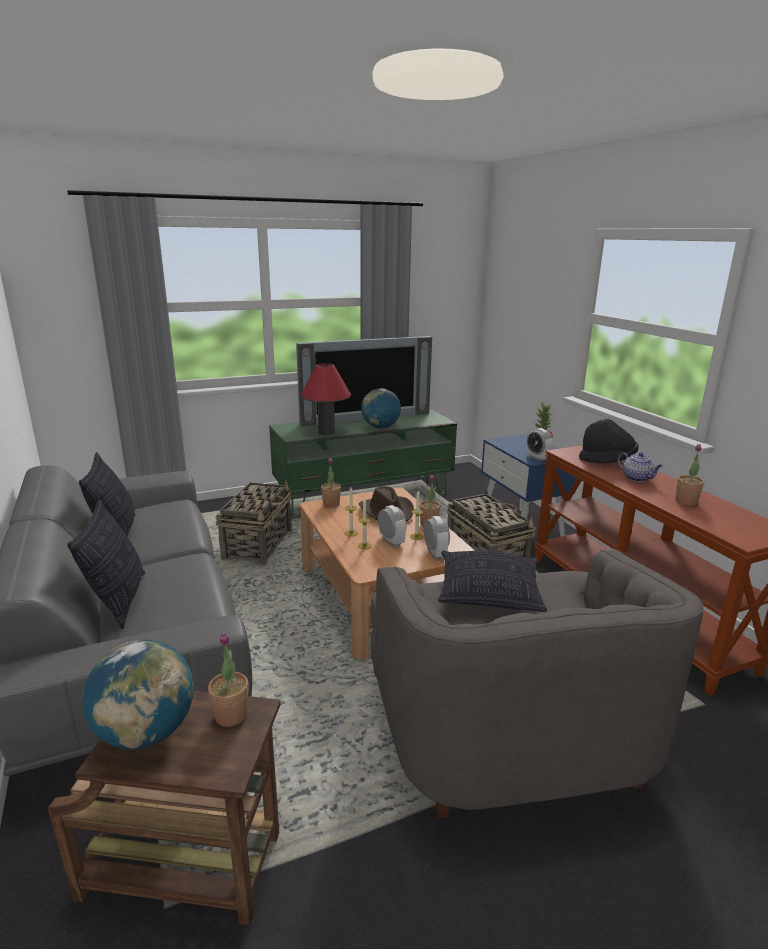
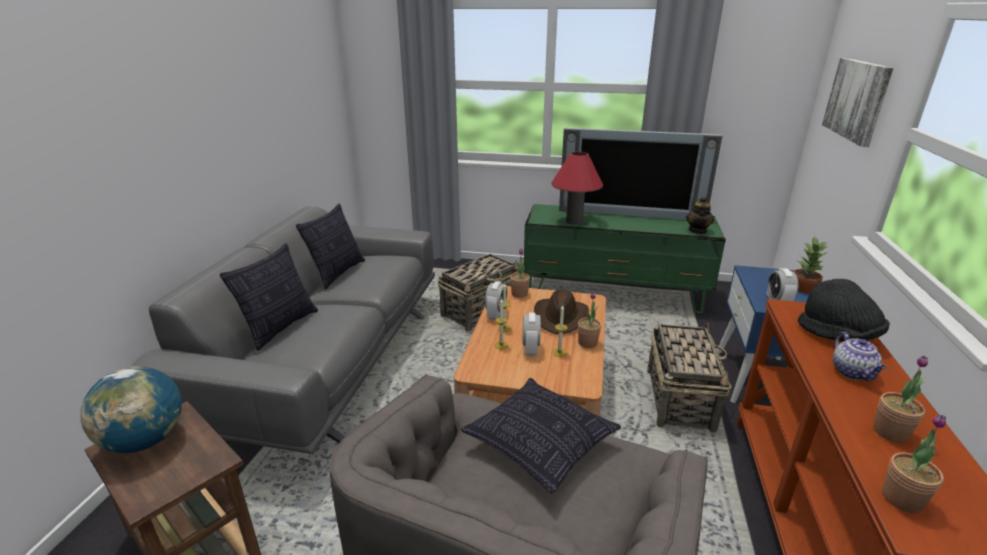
camera: 35 degrees right, 5 degrees up
(231, 715) = (200, 455): potted plant -> potted plant (902, 499)
(380, 427) = (633, 227): globe -> none
(431, 421) = (698, 230): none -> teapot
(435, 553) = (557, 376): alarm clock -> alarm clock (496, 314)
(530, 298) = (857, 99): none -> picture

